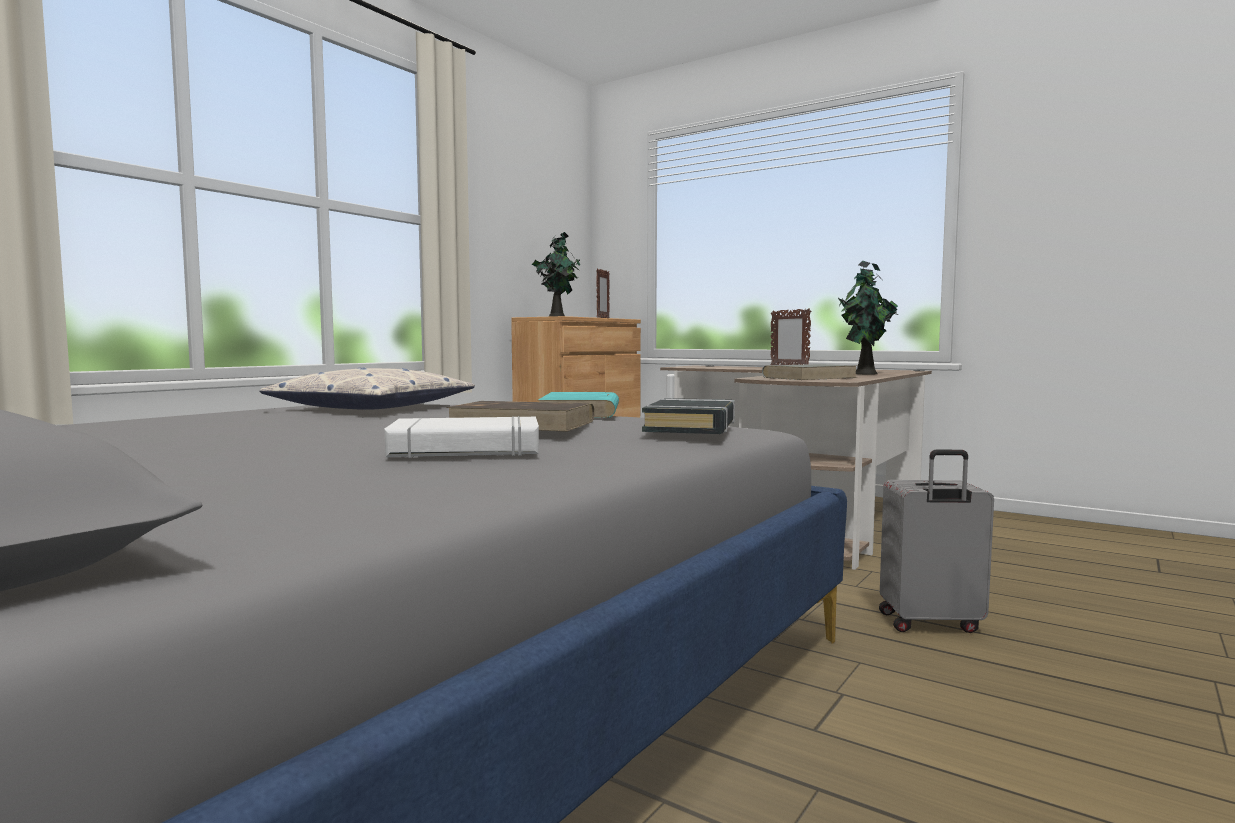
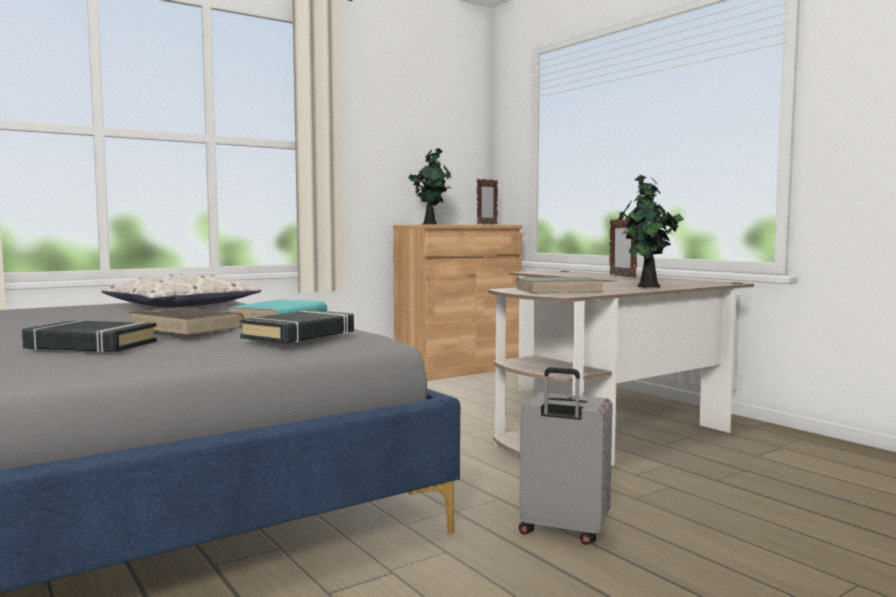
camera: 20 degrees right, 0 degrees up
(466, 450) = (90, 345): white book -> black book

